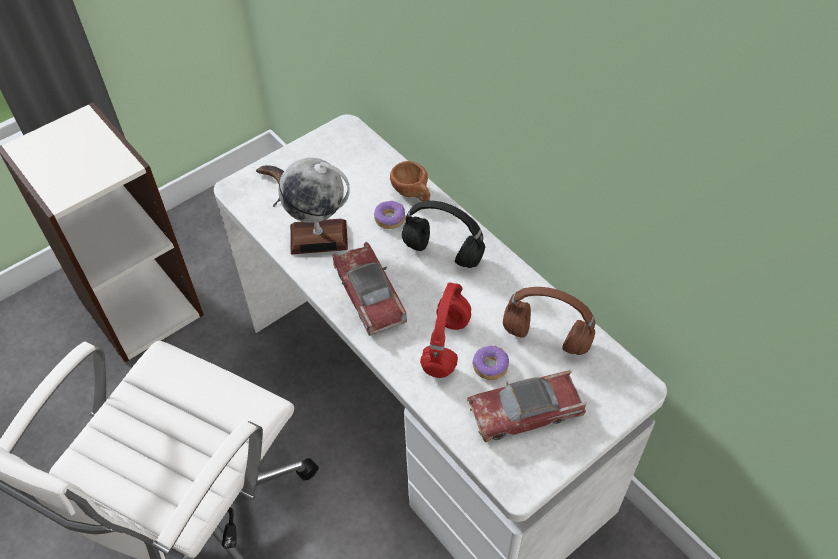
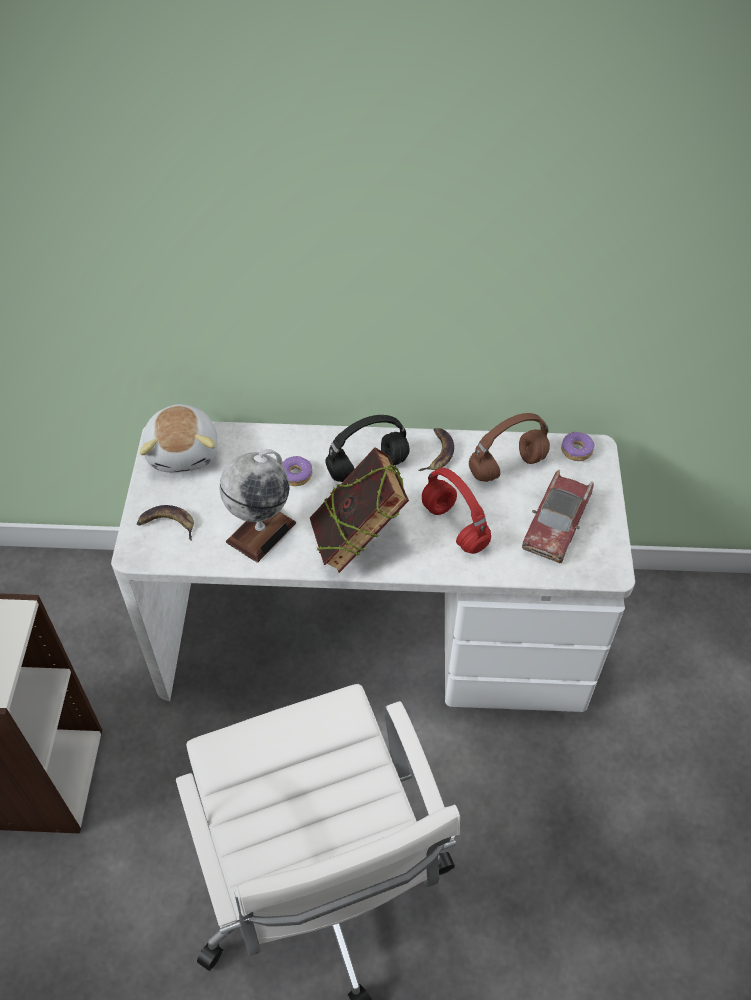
camera: 50 degrees left, 0 degrees up
(344, 148) = (184, 451): none -> plush toy
(369, 295) = (357, 539): toy car -> book
(413, 193) = (287, 443): brown cup -> none
(490, 366) = (499, 515): donut -> donut (576, 450)
(507, 284) = (438, 452): none -> banana

